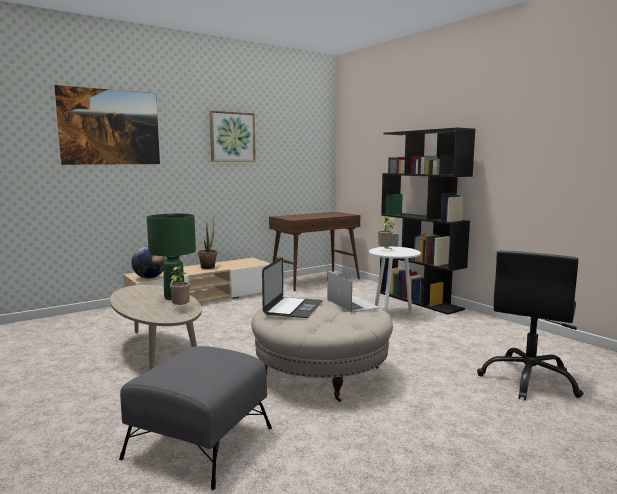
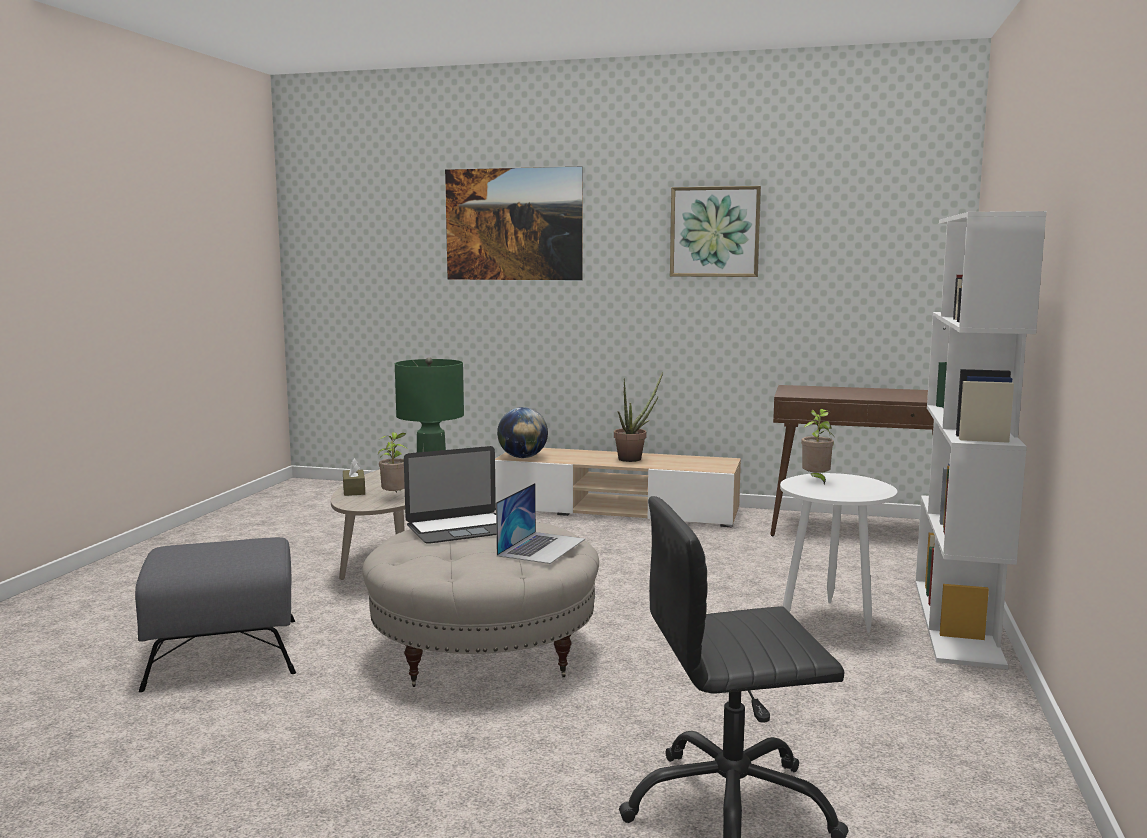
camera: 50 degrees right, 0 degrees up
(141, 312) = (354, 490): none -> brown tissue box
(420, 301) = (958, 622): black bookcase -> white bookcase

